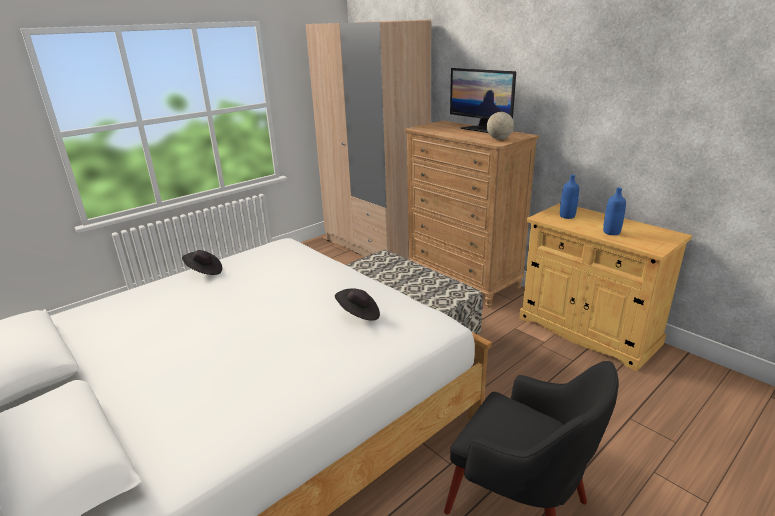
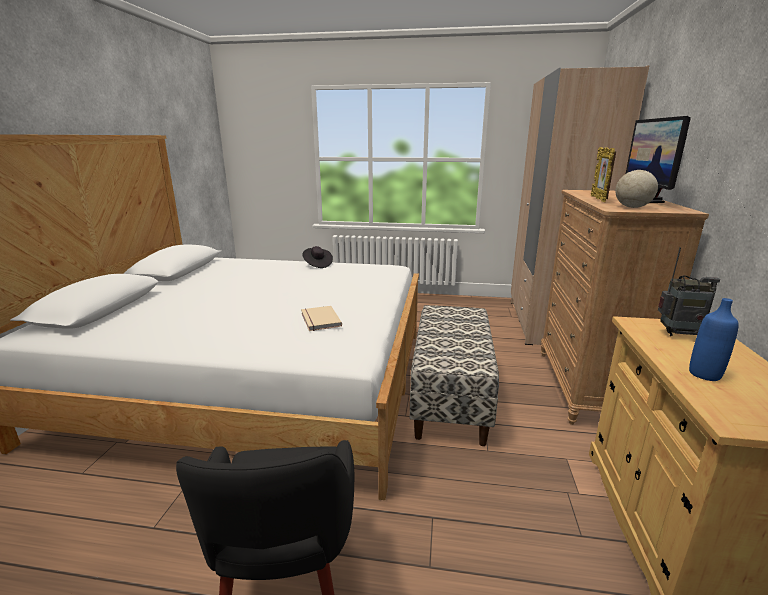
camera: 50 degrees right, 5 degrees down
(358, 314) = (319, 320): black hat -> beige book
(460, 135) = (598, 199): none -> picture frame
(567, 216) = (678, 335): blue bottle -> radio

